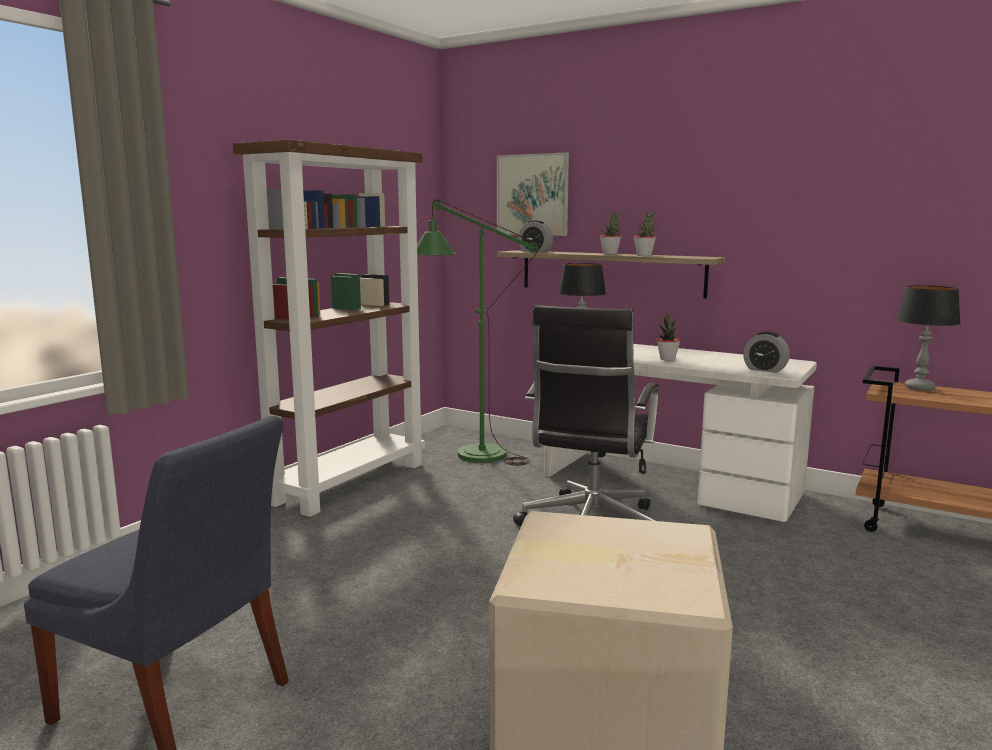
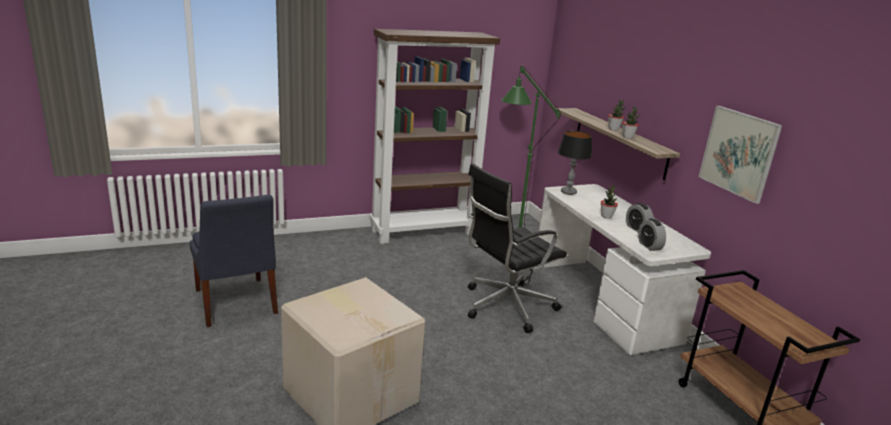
camera: 35 degrees right, 10 degrees up
(532, 195) = (591, 71): picture -> picture (738, 153)
(535, 252) = (576, 114): alarm clock -> alarm clock (637, 229)
(919, 388) = (754, 299): table lamp -> none

